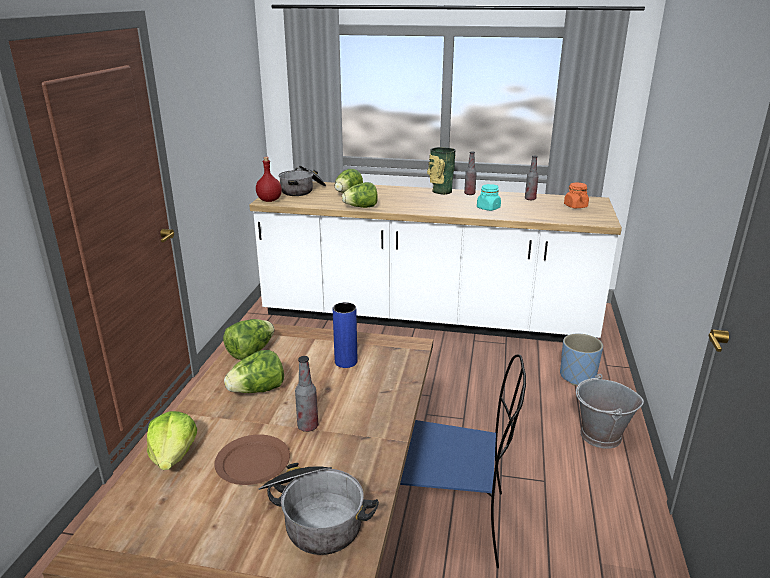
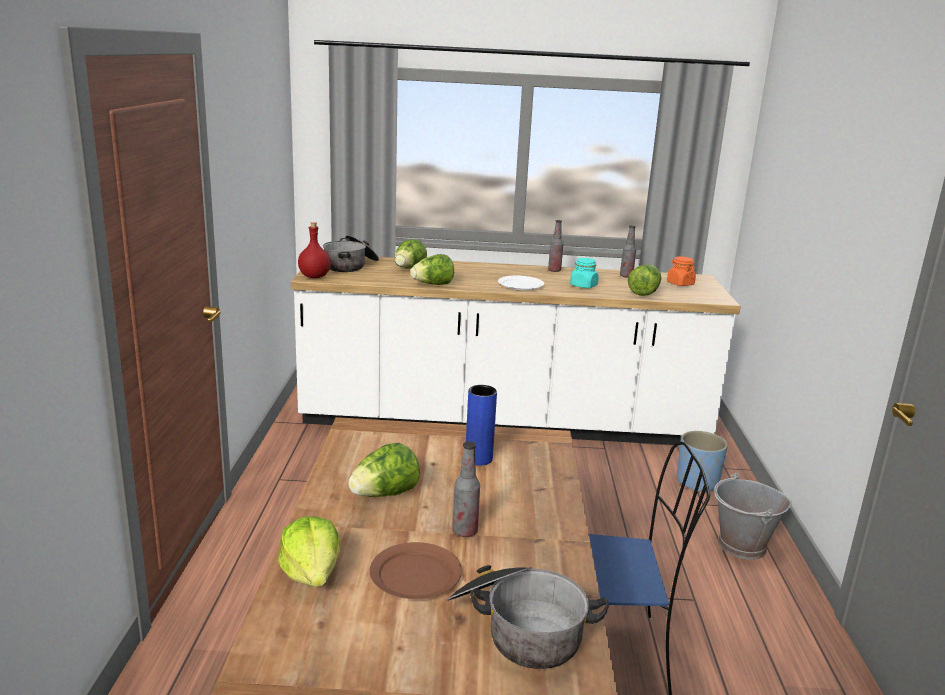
camera: 10 degrees left, 5 degrees down
(251, 352) = (356, 452): lettuce -> lettuce (644, 292)
(434, 207) = (521, 285): none -> white plate
(440, 191) = (519, 267): vase -> none

